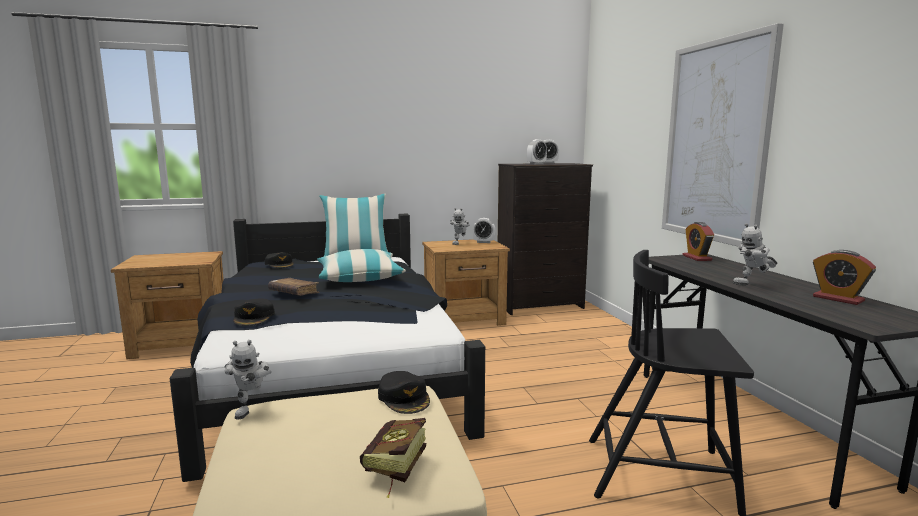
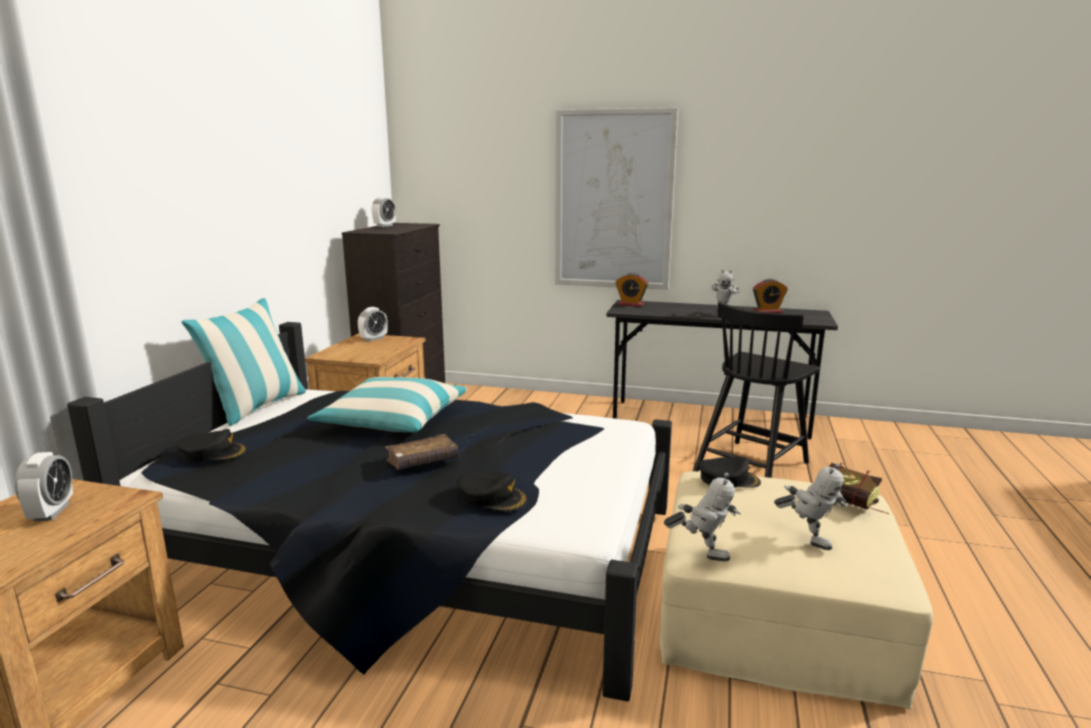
camera: 60 degrees left, 5 degrees up
(460, 244) = (361, 348): toy robot -> toy robot (808, 538)
(536, 164) = (393, 229): alarm clock -> alarm clock (51, 512)

